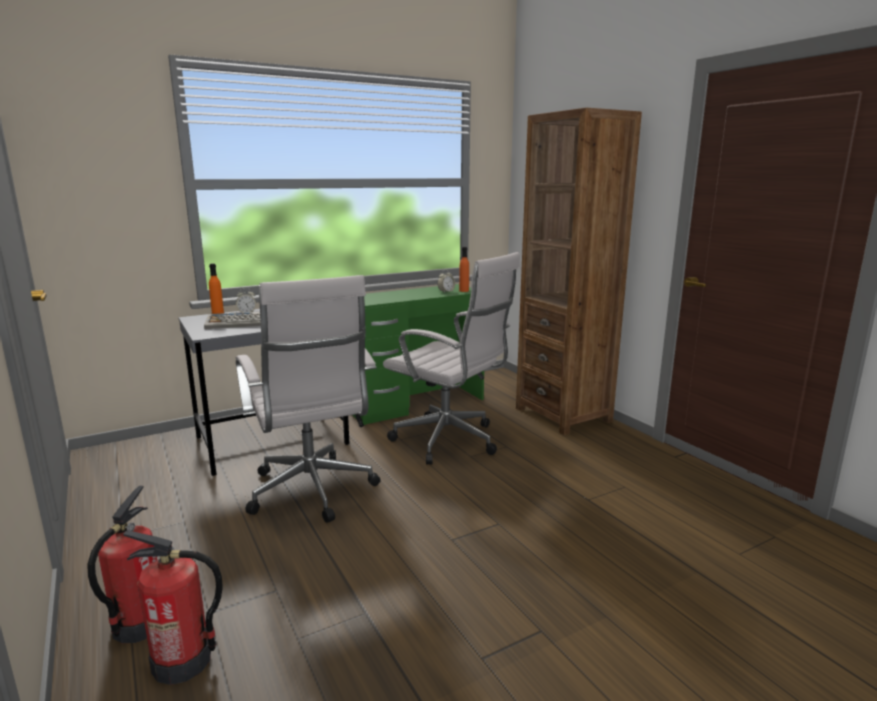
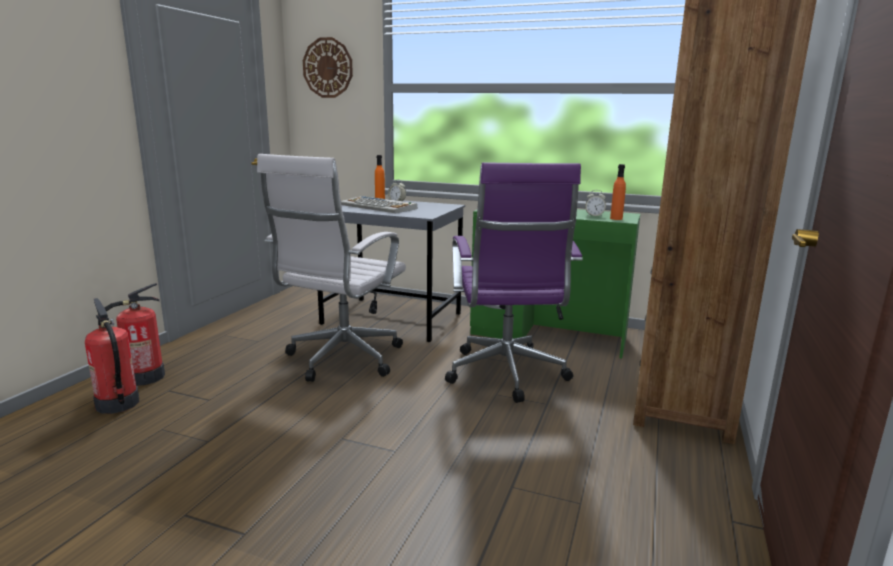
camera: 50 degrees right, 0 degrees up
(92, 159) = (328, 68): none -> wall clock
(450, 441) = (506, 376): white office chair -> purple office chair

